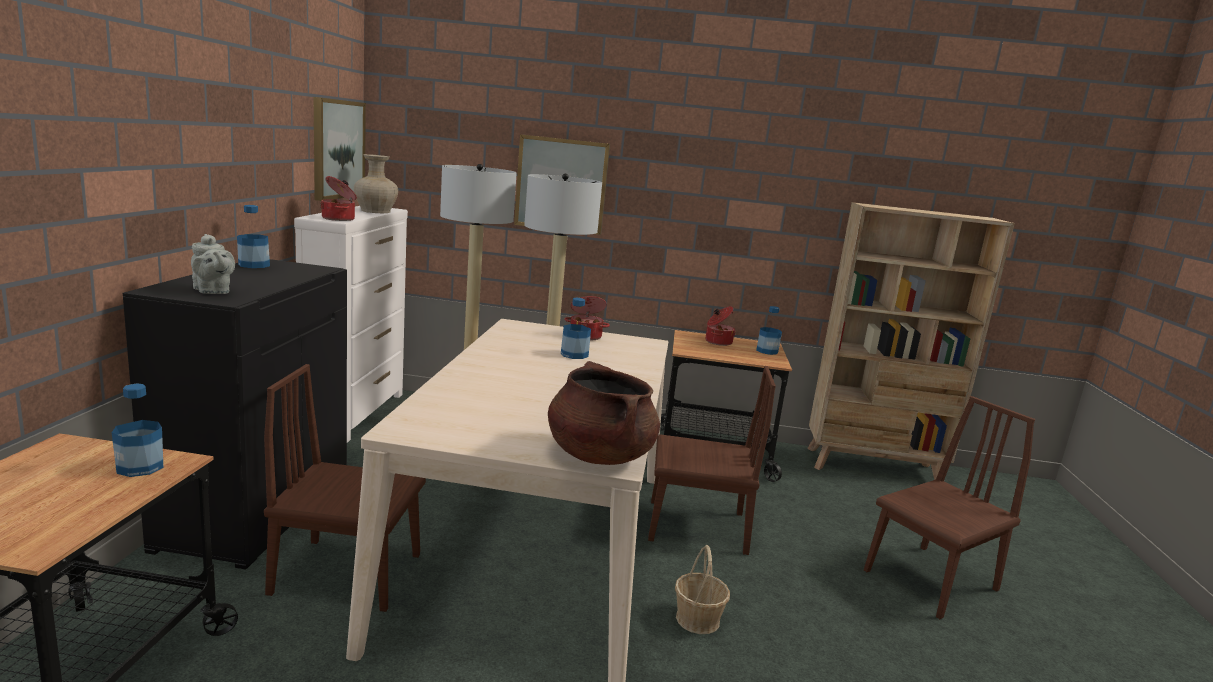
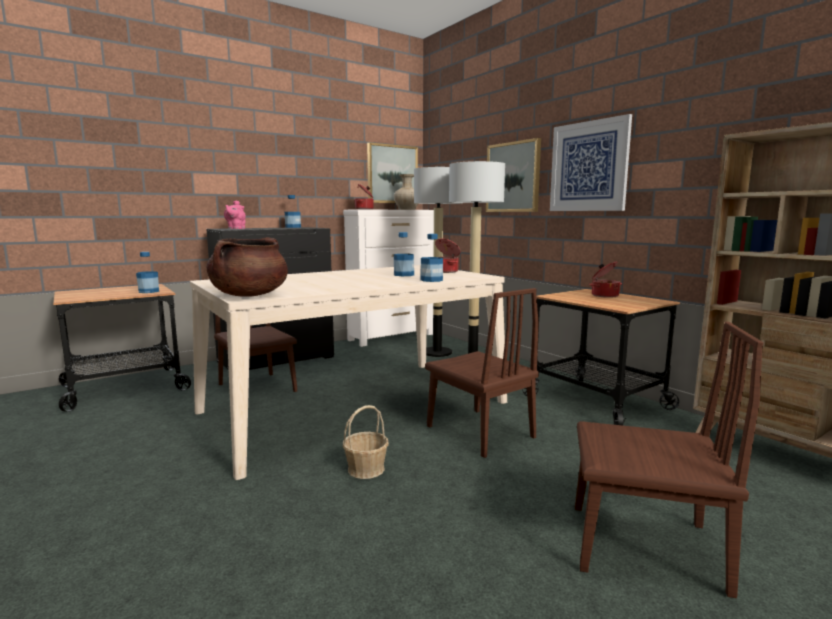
camera: 50 degrees right, 5 degrees down
(212, 291) = (236, 228): grey teapot -> pink teapot
(677, 192) = (588, 166): none -> picture
(767, 351) = (640, 303): bottle -> bottle (431, 280)

